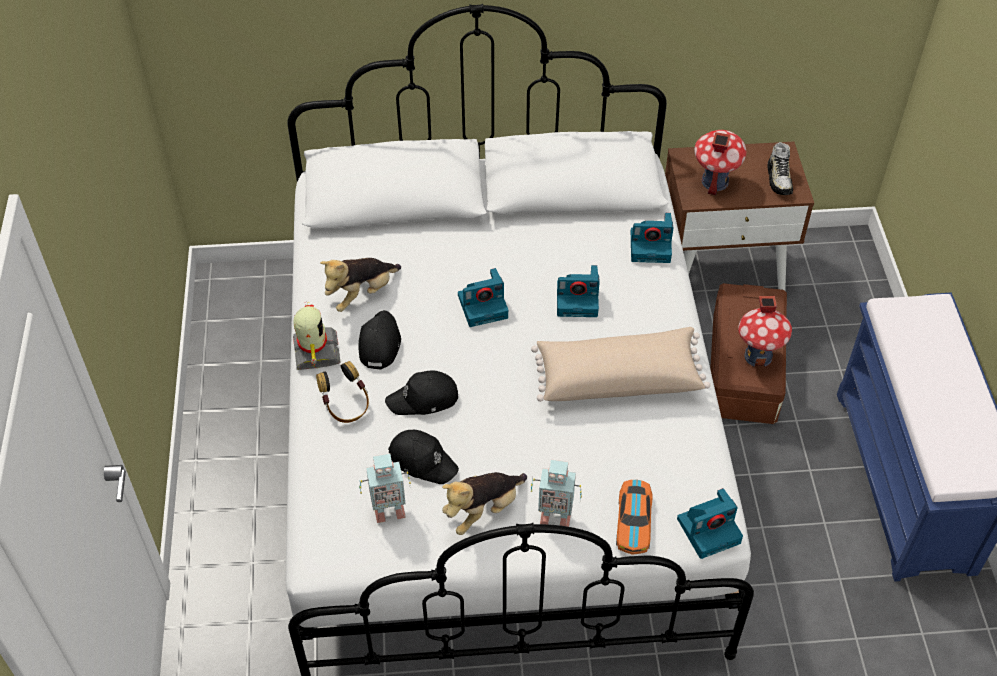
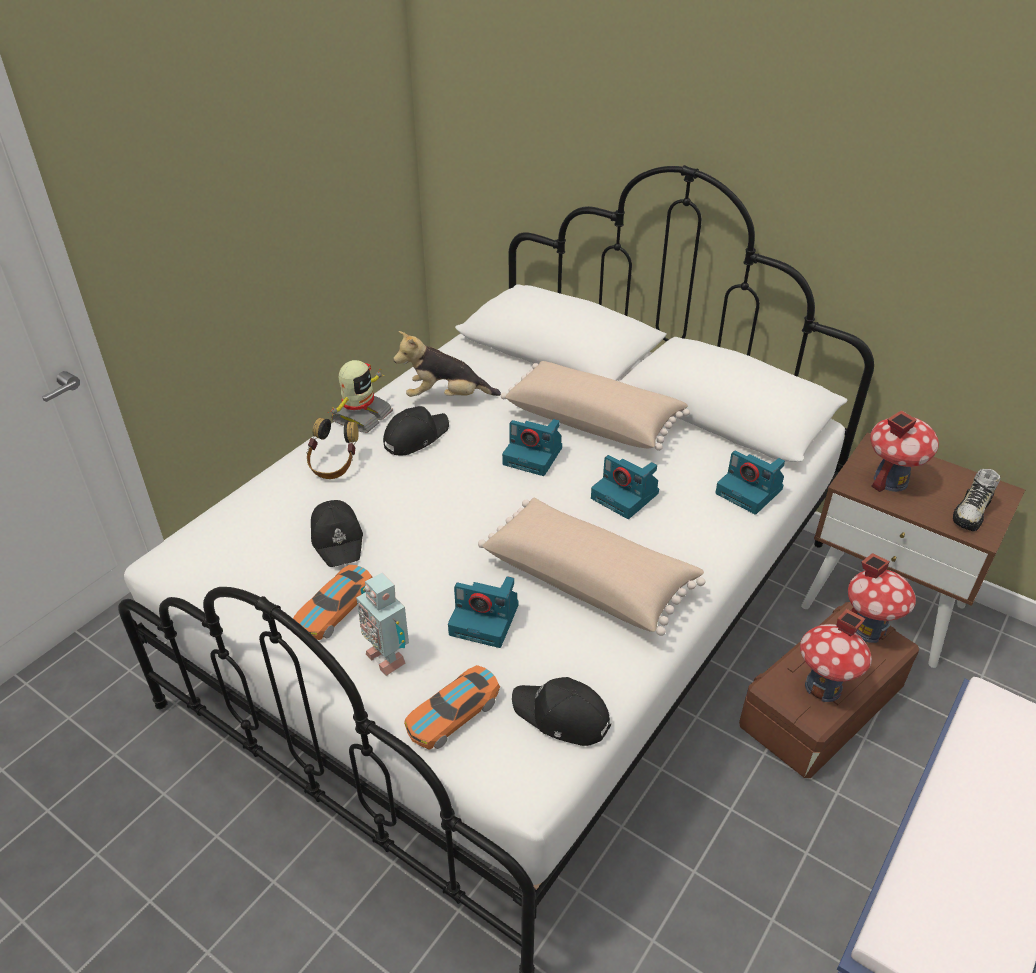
camera: 40 degrees right, 10 degrees down
(388, 510) = (263, 558): toy robot -> none
(424, 399) = (398, 495): black cap -> black cap (561, 716)
(483, 510) = (335, 609): plush toy -> toy car
(493, 249) = (594, 420): none -> beige pillow
(709, 530) = (520, 777): camera -> camera (486, 619)
(750, 297) = (868, 629): none -> toy house

